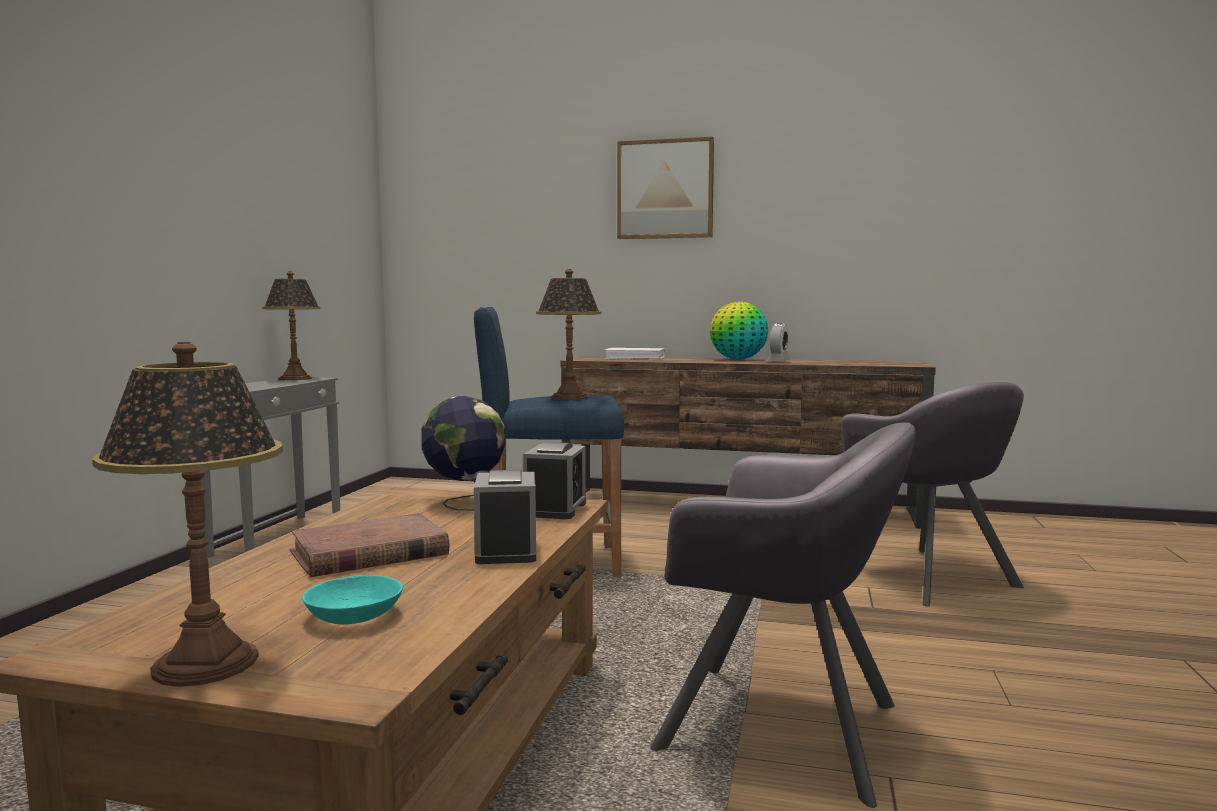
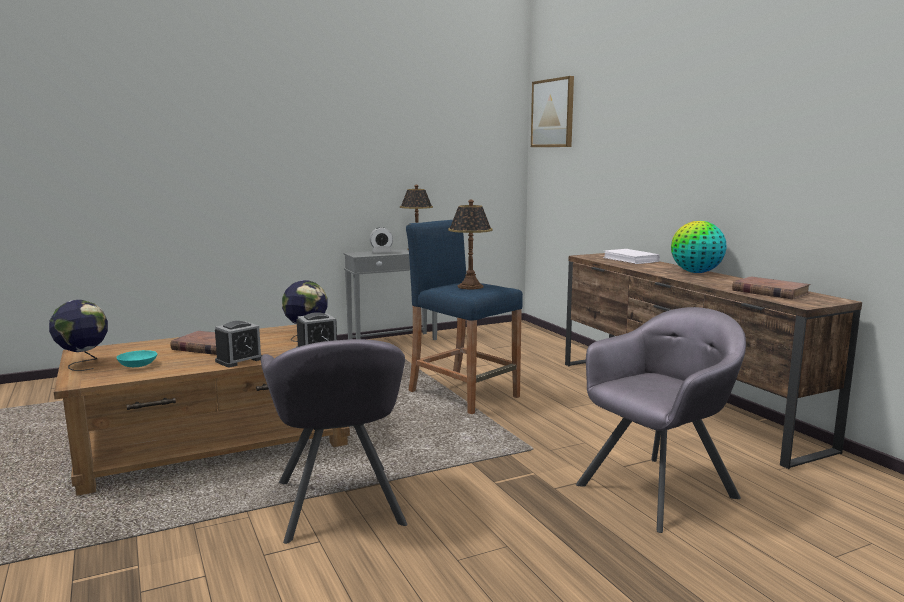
camera: 50 degrees right, 5 degrees up
(205, 663) = (83, 364): table lamp -> globe
(665, 189) = (675, 116): picture -> picture (553, 113)
(779, 361) = (712, 280): alarm clock -> alarm clock (381, 252)
(856, 362) = (769, 292): none -> brown book
(924, 575) = (658, 491): grey armchair -> grey armchair turned 150 degrees counterclockwise

